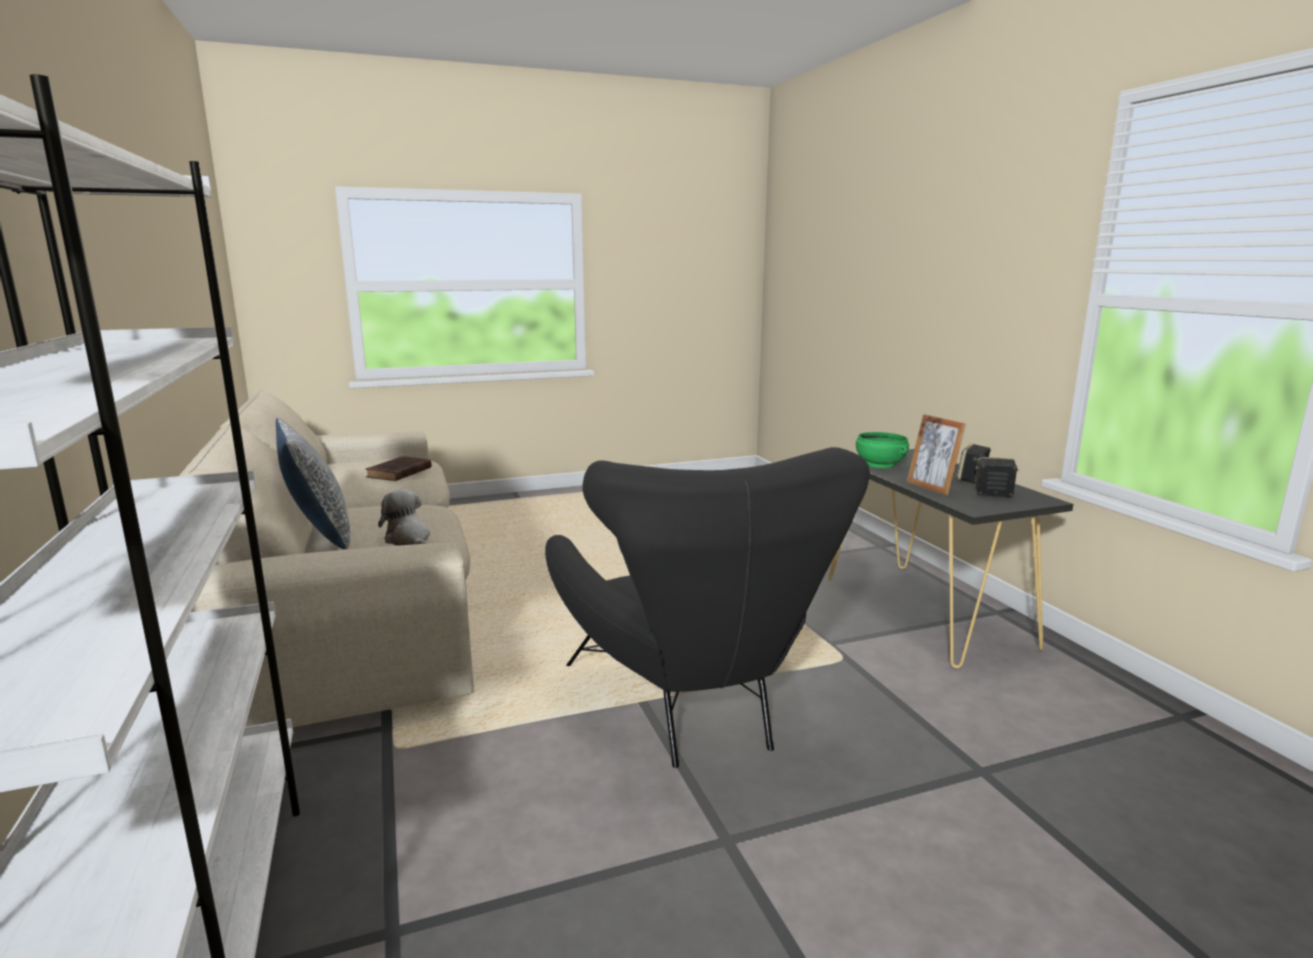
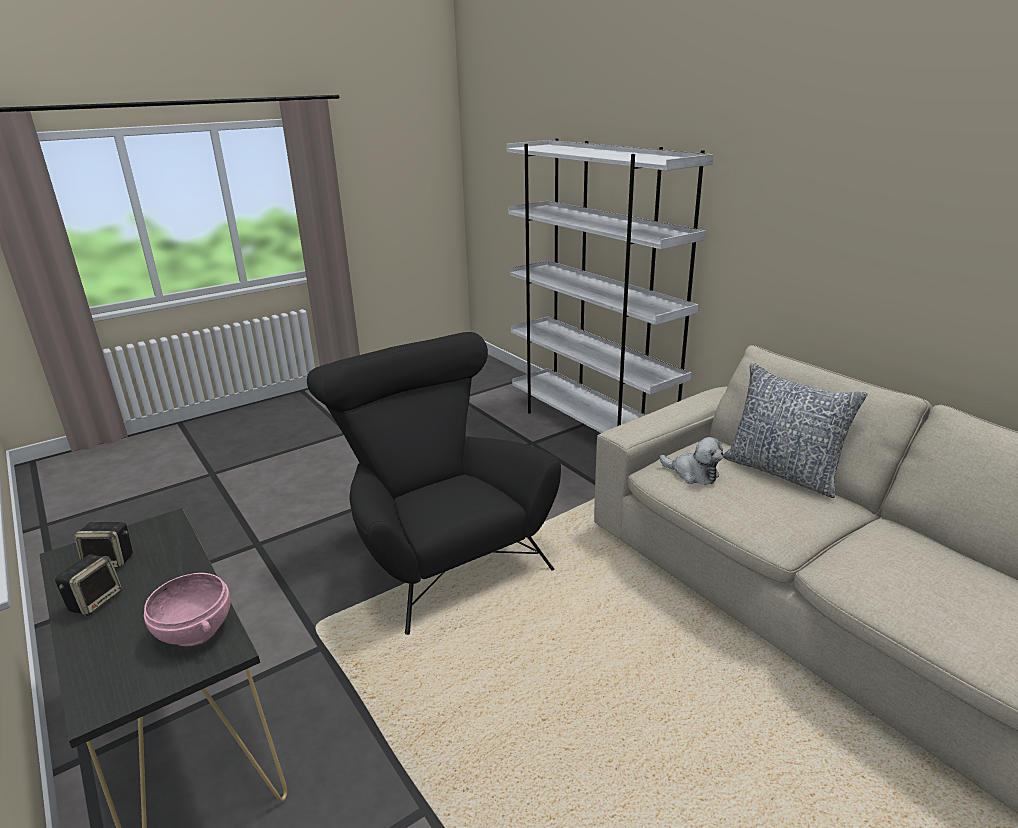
camera: 165 degrees right, 10 degrees up
(398, 473) = (922, 591): brown book -> none
(879, 465) = (196, 630): green bowl -> pink bowl
(931, 487) = (174, 564): picture frame -> none

